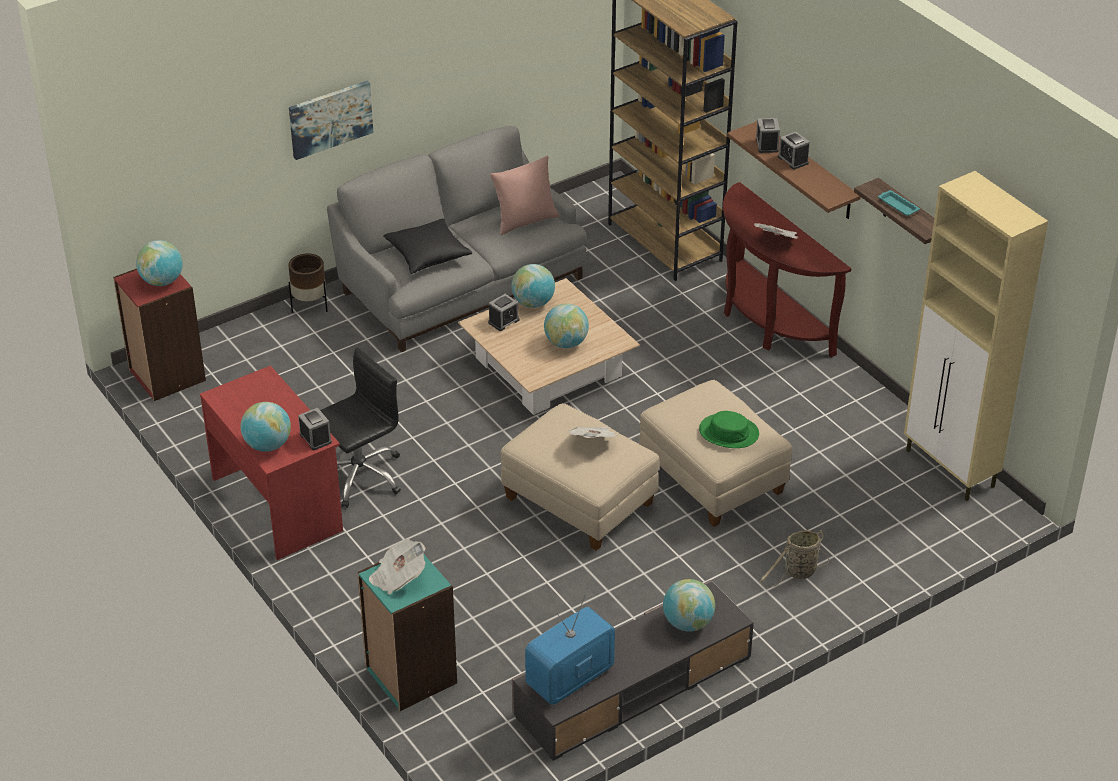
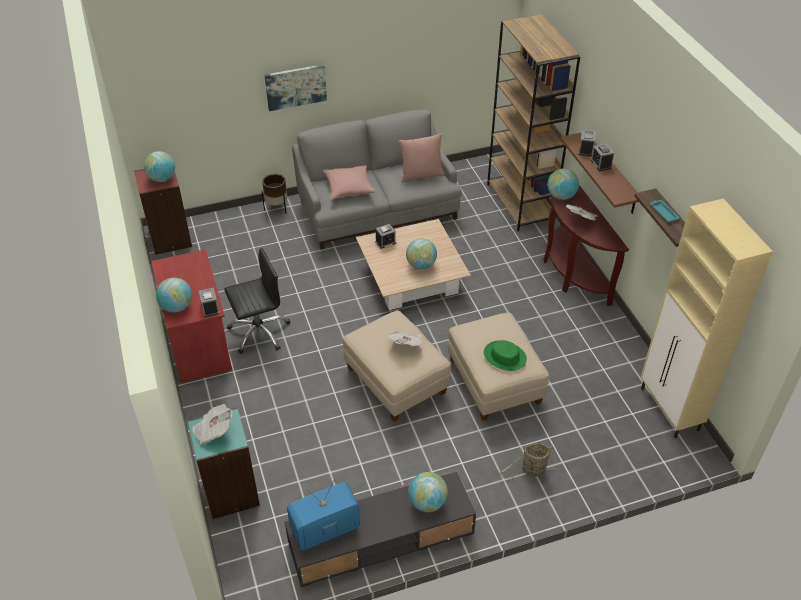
camera: 15 degrees right, 5 degrees up
(428, 255) = (349, 188): black pillow -> pink pillow
(533, 303) = (410, 232): globe -> globe (561, 196)

